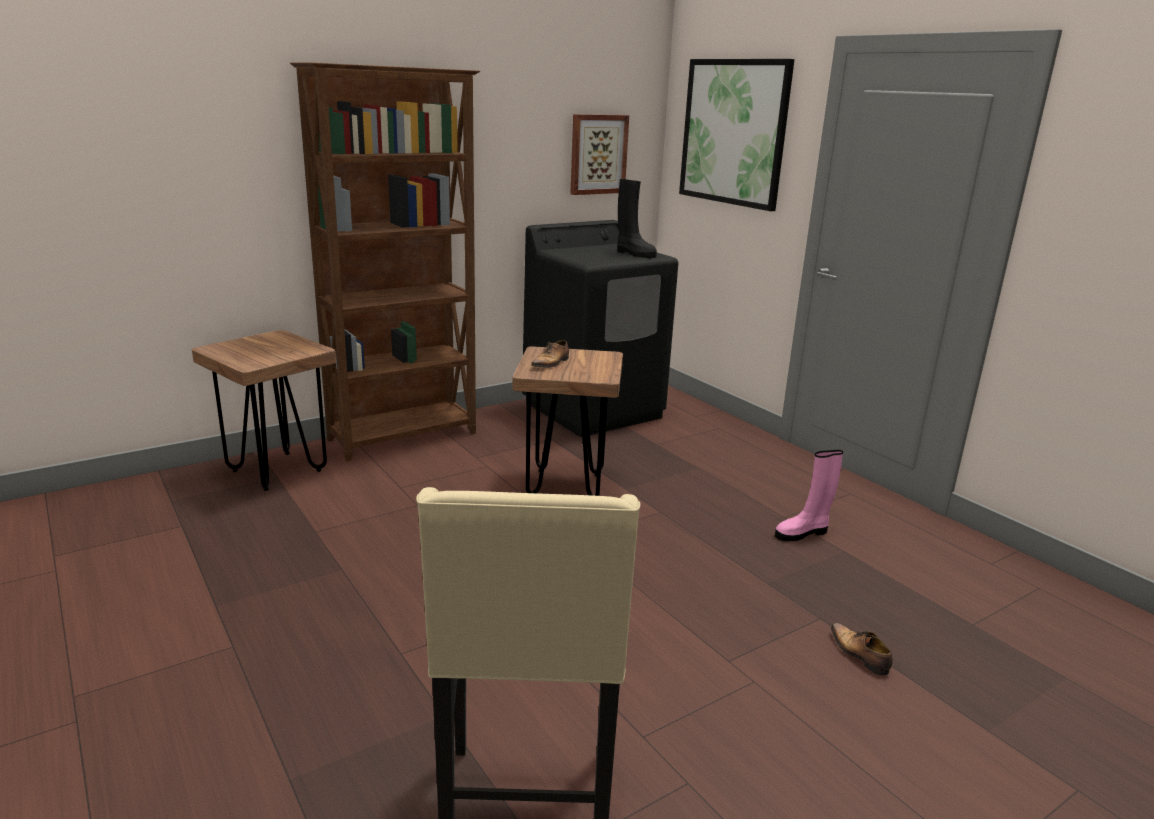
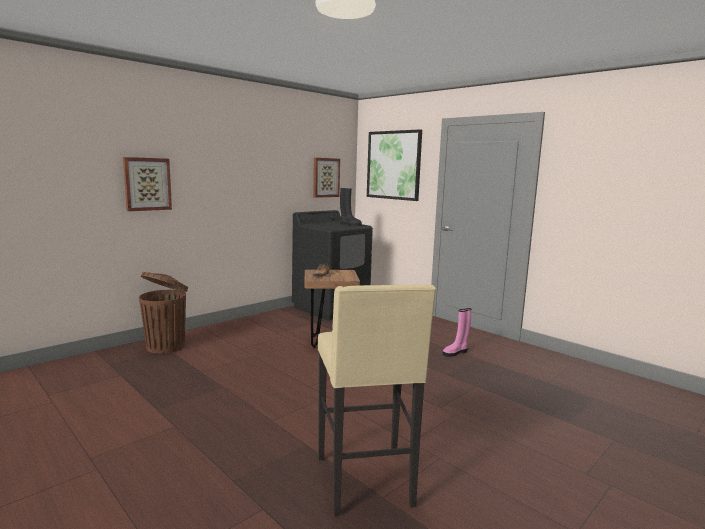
camera: 10 degrees left, 10 degrees down
(236, 174) = (147, 184): none -> picture
(277, 471) = (167, 346): brown stool -> brown trash can
(404, 437) = (233, 326): brown bookcase -> none
(859, 654) = (500, 399): shoe -> none

